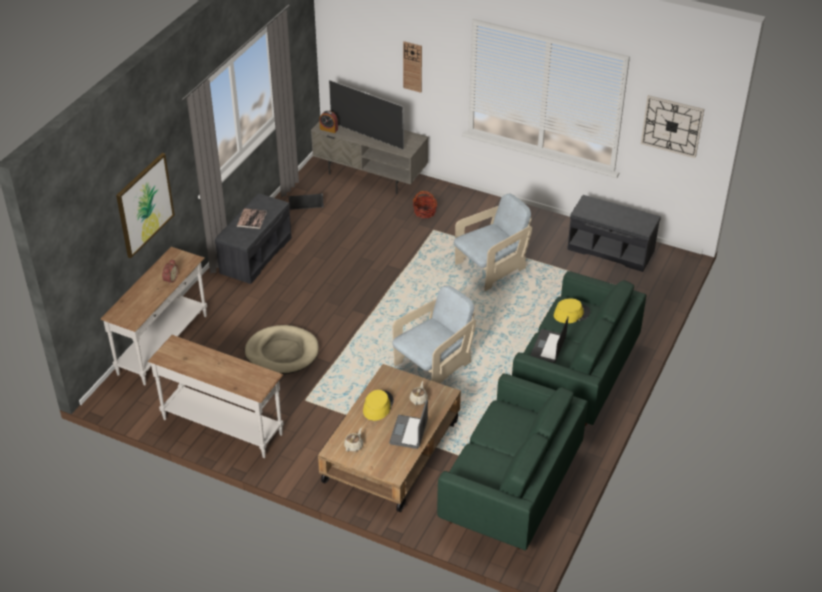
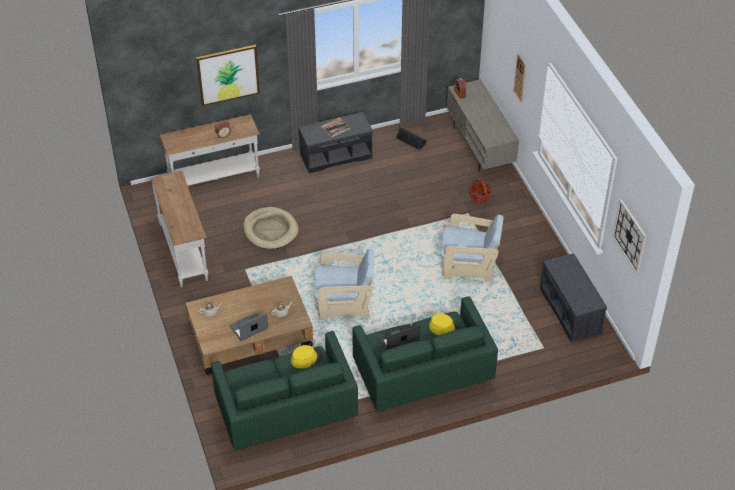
camera: 45 degrees right, 5 degrees up
(367, 135) = (478, 114): television -> none
(378, 406) = (254, 299): yellow hat -> yellow hat (307, 358)

